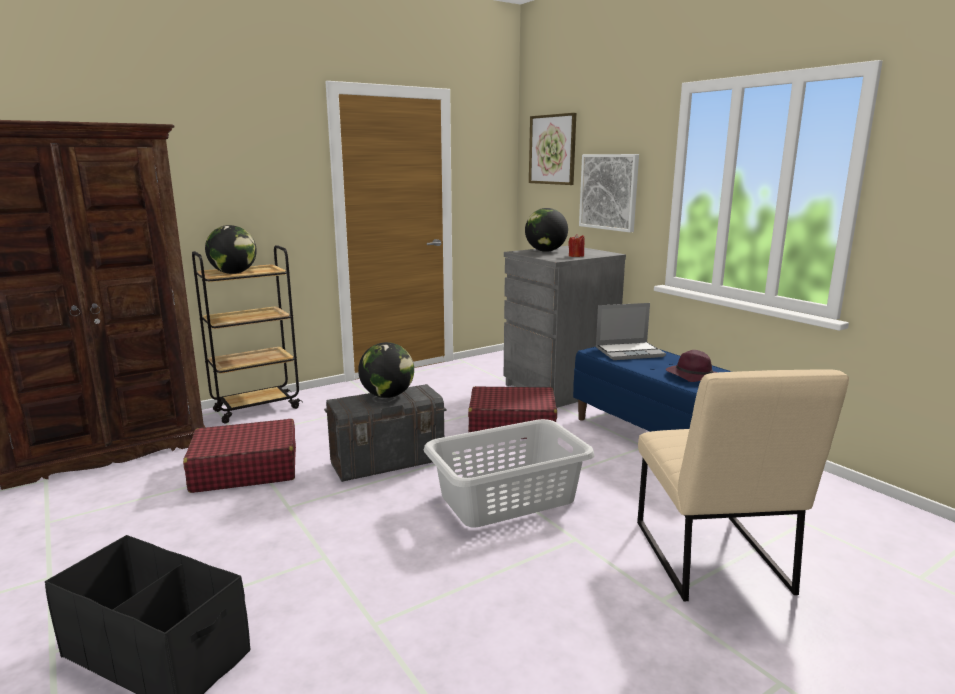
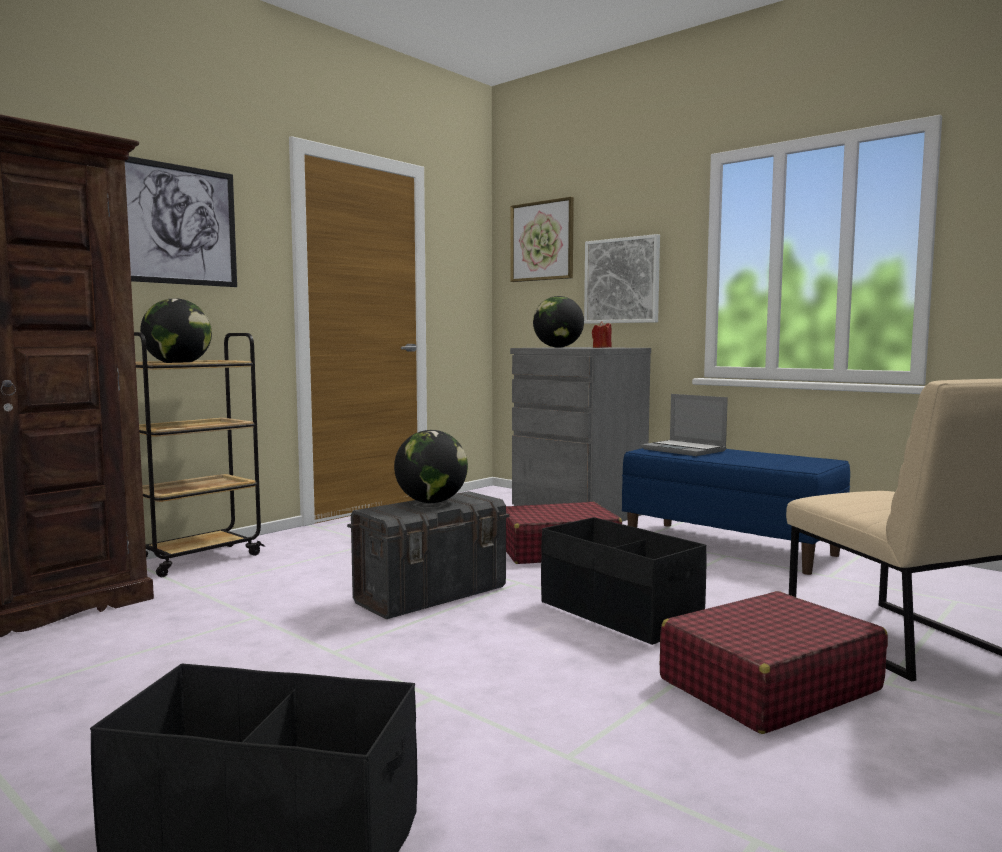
camera: 15 degrees left, 10 degrees down
(237, 164) = (179, 225): none -> picture
(245, 470) = (234, 620): red suitcase -> red suitcase (768, 685)
(508, 498) = (618, 613): grey laundry basket -> black storage box
(629, 352) = (685, 450): laptop -> laptop turned 75 degrees clockwise
(692, 376) = (778, 461): purple hat -> none

